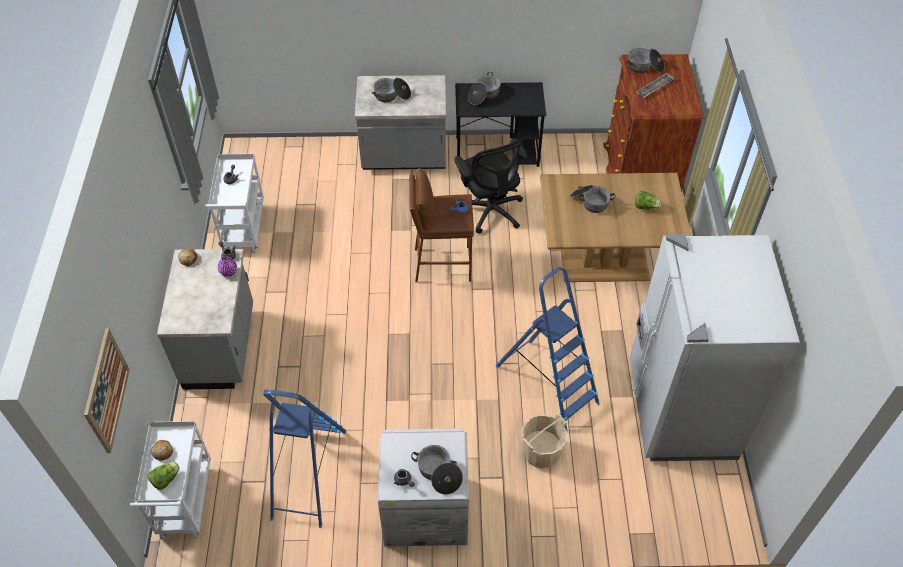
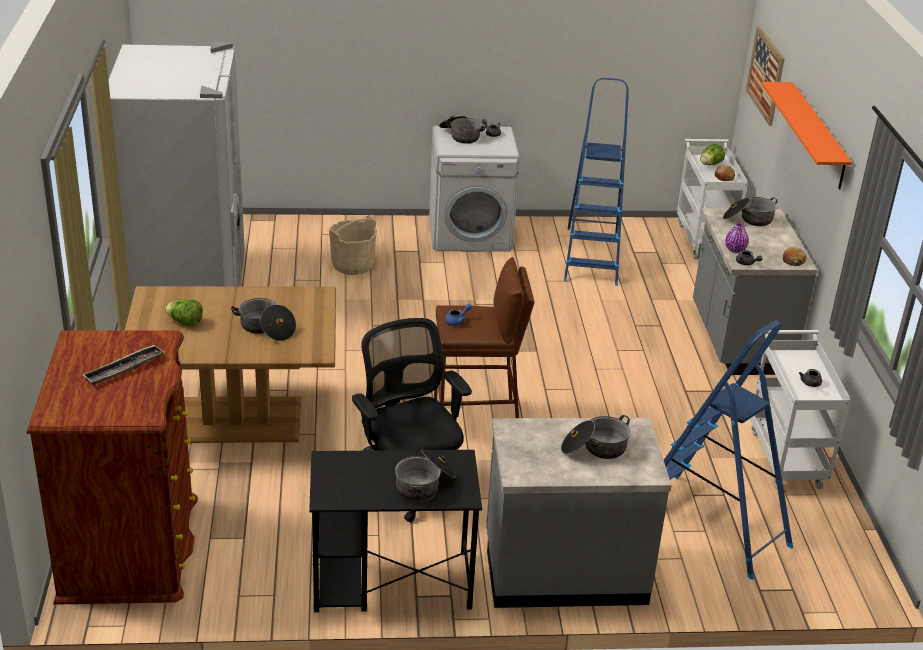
camera: 175 degrees right, 20 degrees down
(137, 244) = (817, 135): none -> orange shelf
(547, 385) = (339, 308): blue step ladder -> blue step ladder (710, 524)
(644, 67) = (126, 403): cooking pot -> cooking pot (748, 219)

